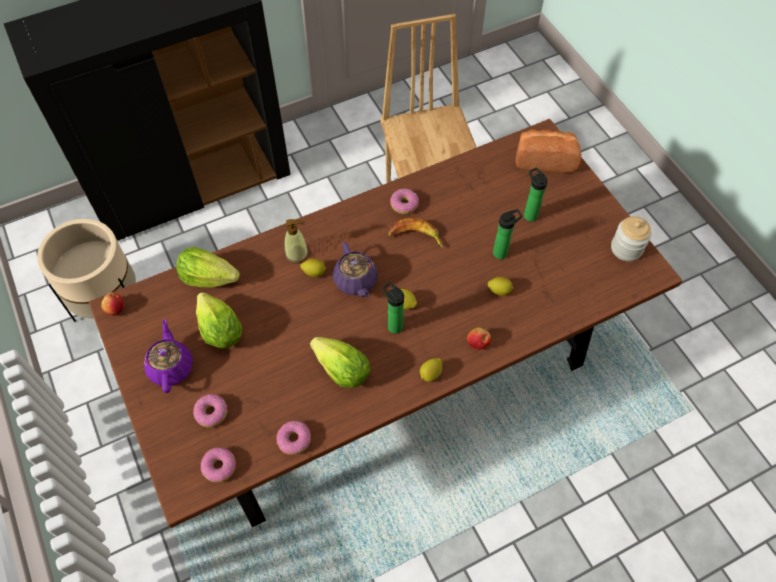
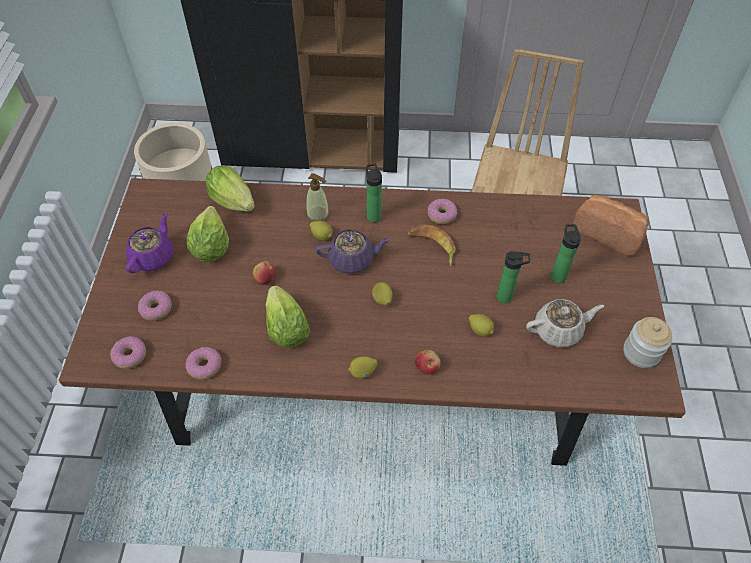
camera: 30 degrees right, 5 degrees down
(115, 308) = (146, 192): apple -> apple (264, 278)
(356, 281) = (352, 260): purple teapot -> purple teapot turned 105 degrees counterclockwise
(393, 325) = (359, 313): bottle -> bottle (373, 215)
(557, 261) = (558, 330): none -> beige teapot

